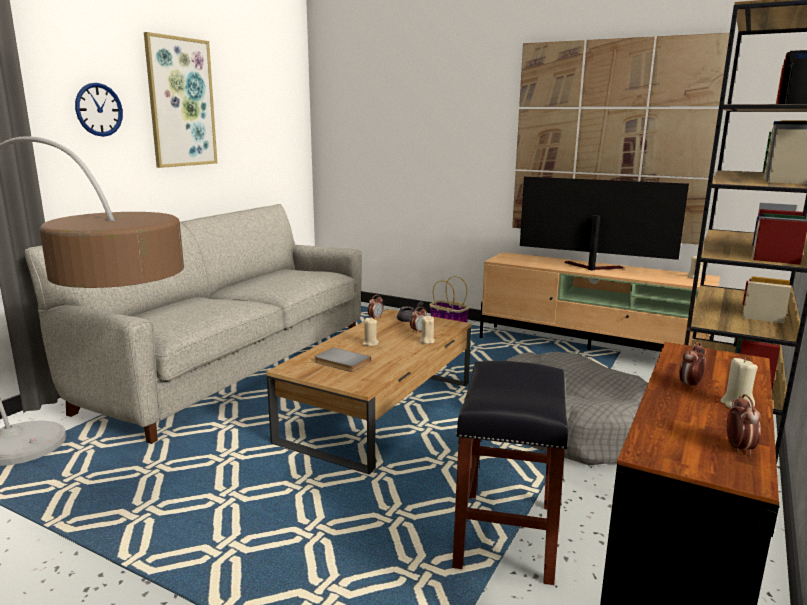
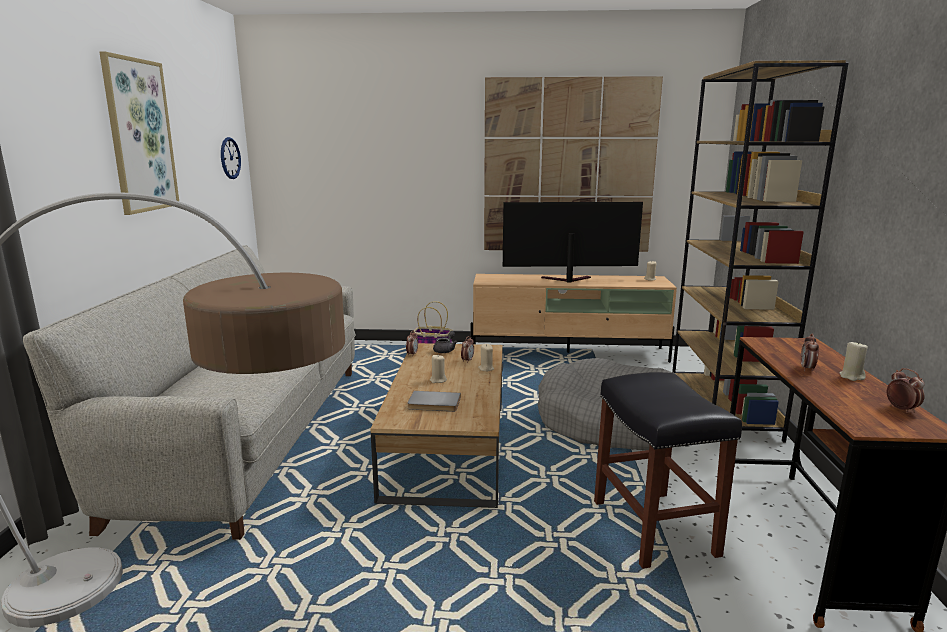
camera: 25 degrees left, 0 degrees up
(99, 109) = (63, 148): wall clock -> wall clock (230, 158)

